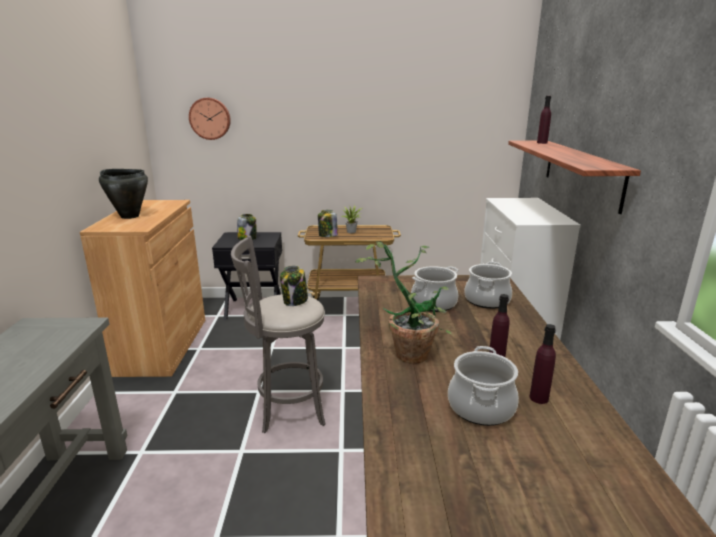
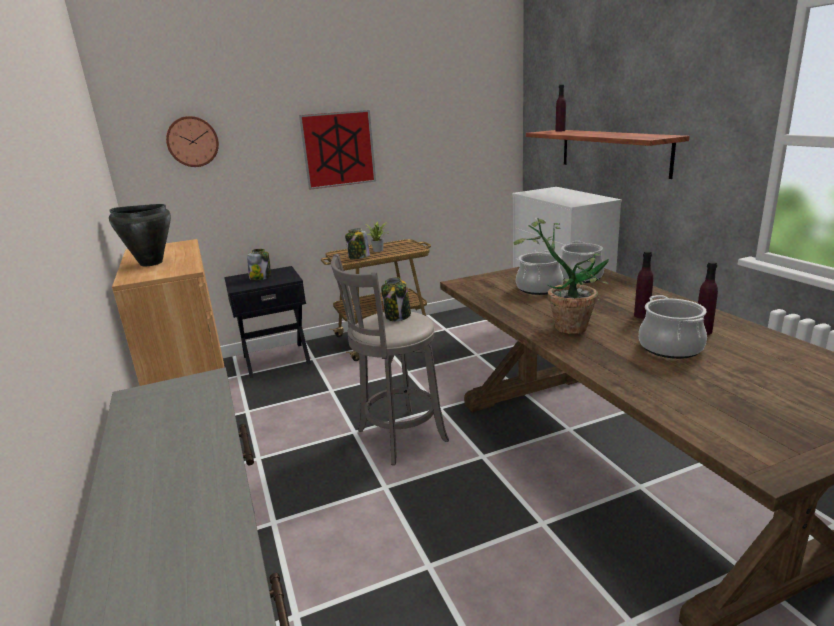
camera: 20 degrees left, 0 degrees up
(333, 136) = (338, 149): none -> picture

